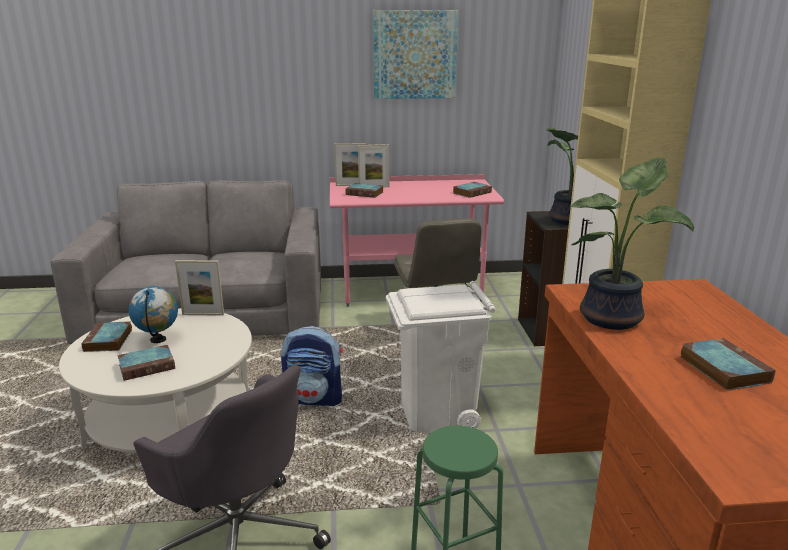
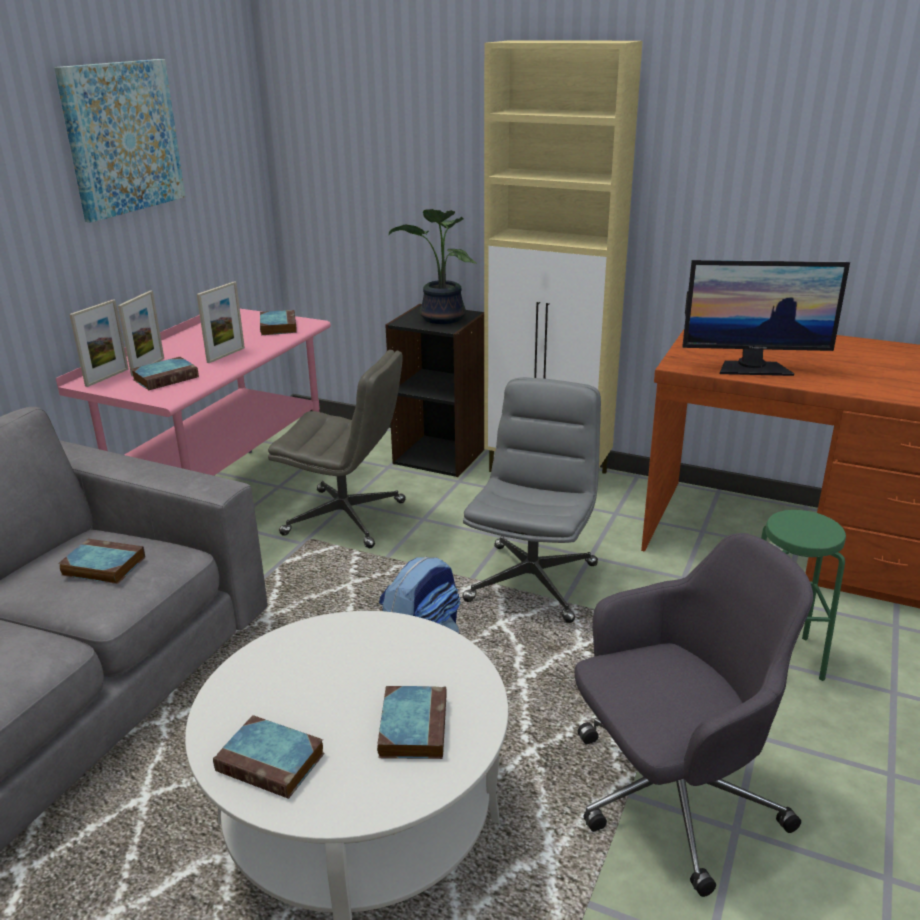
camera: 60 degrees left, 5 degrees up
(158, 340) = (327, 703): globe -> none
(203, 314) = (278, 643): picture frame -> picture frame (226, 355)
(436, 413) = (532, 581): white trash can -> grey office chair
(614, 318) = (752, 368): potted plant -> monitor
(722, 368) = (860, 365): book -> book (101, 566)

